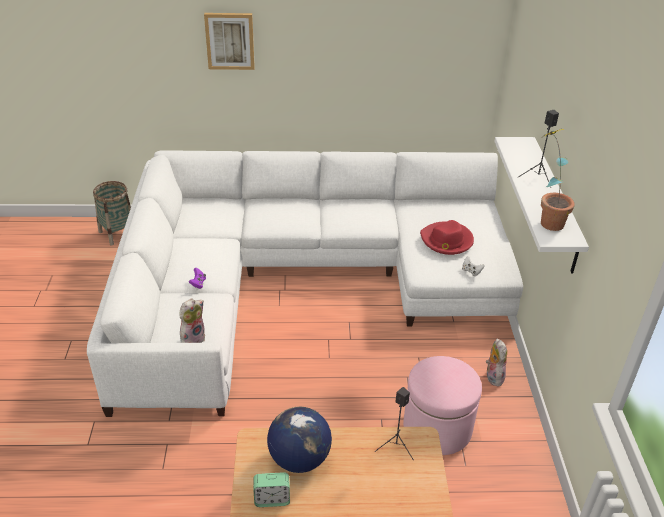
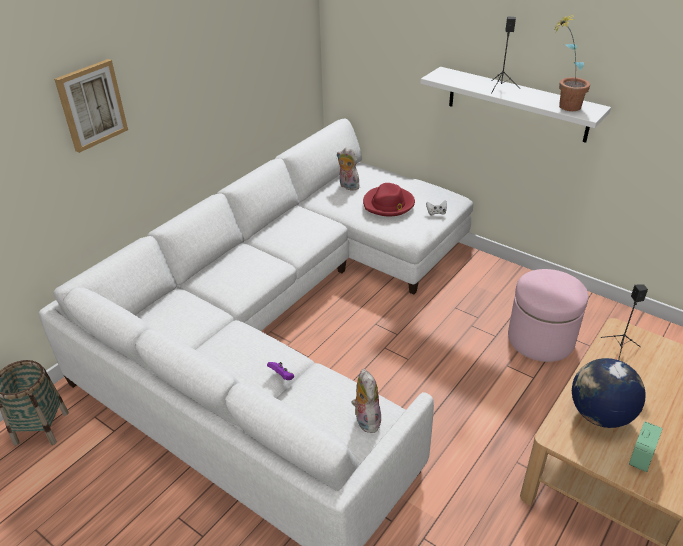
camera: 50 degrees left, 0 degrees up
(493, 376) = (509, 281): plush toy -> plush toy (347, 186)

